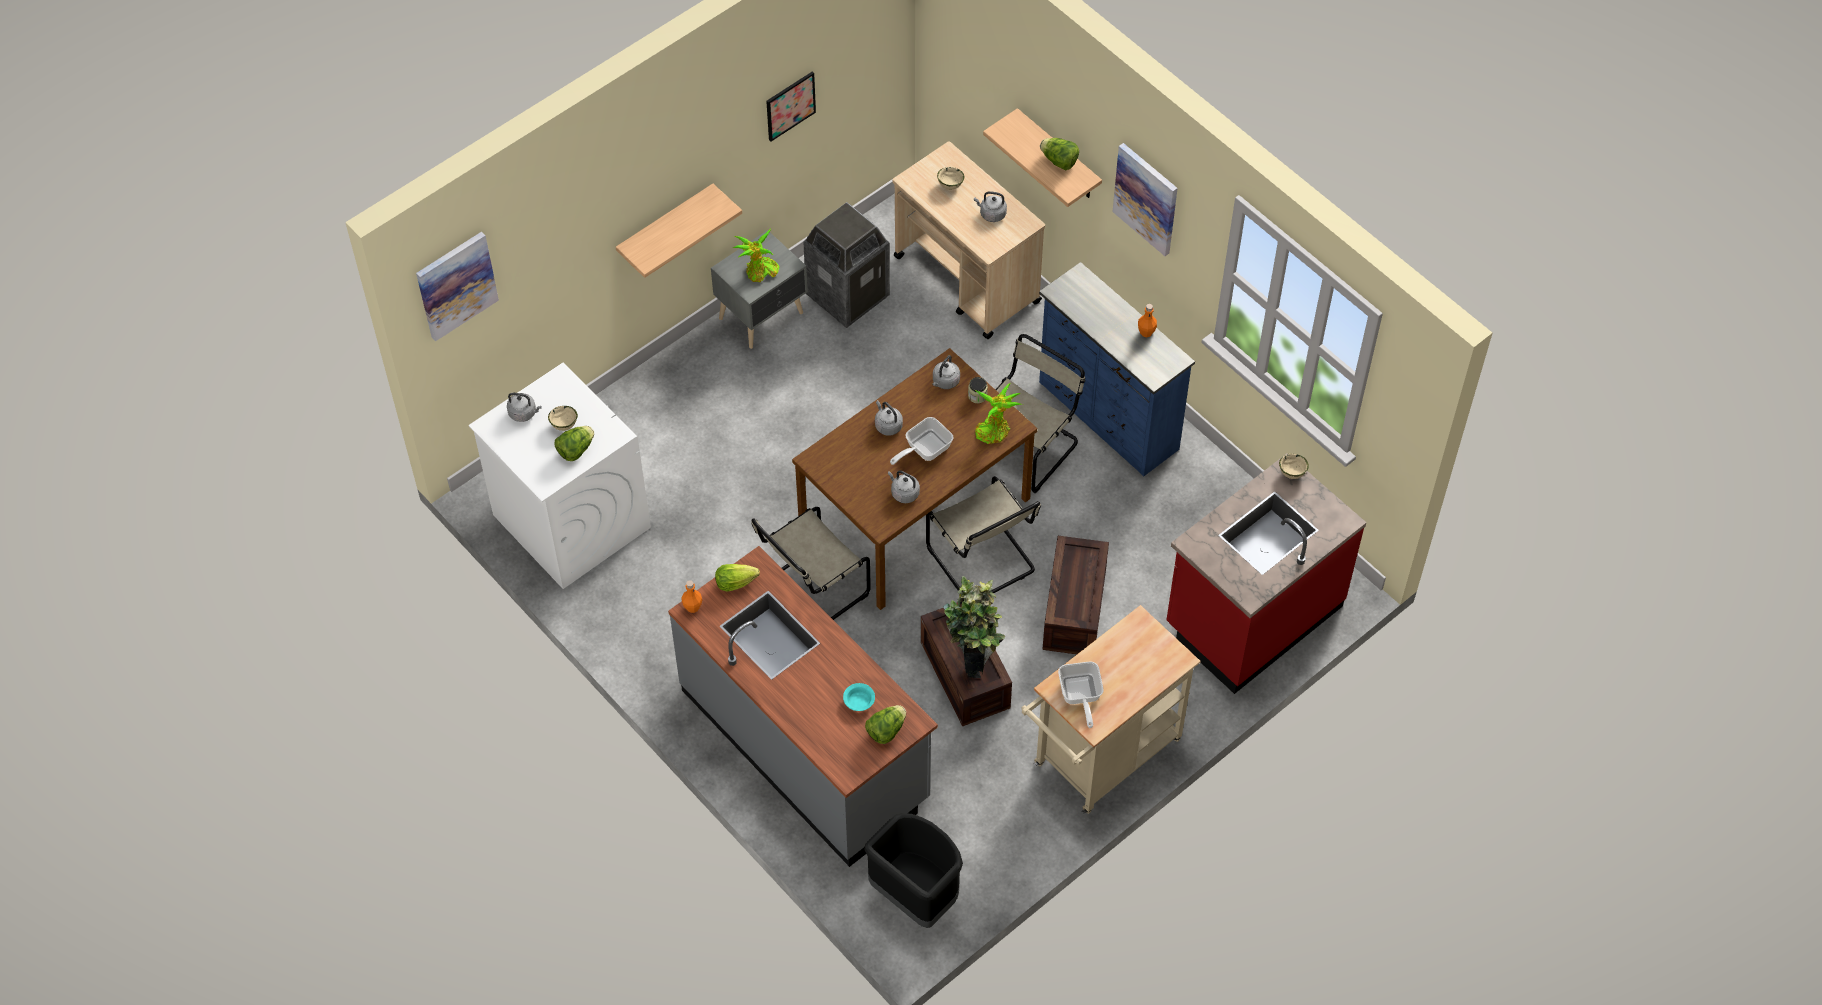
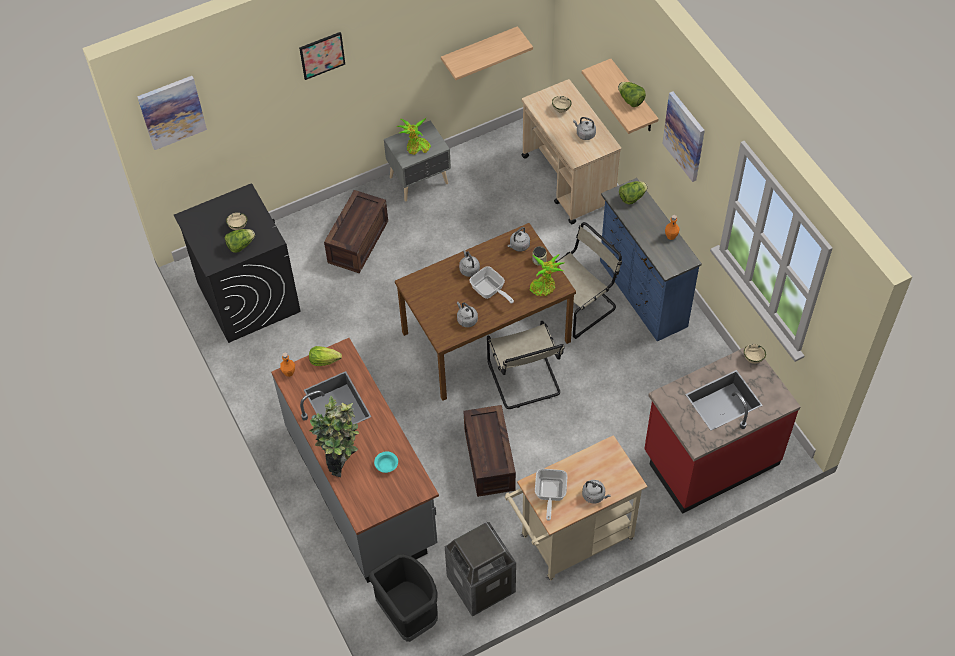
camera: 15 degrees right, 0 degrees up
(524, 413) = (213, 213): grey kettle -> grey kettle (594, 495)
(570, 521) = (247, 296): white washing machine -> black washing machine
(666, 227) = (347, 102): shelf -> shelf (479, 51)
(790, 105) = (450, 31): picture -> picture (322, 55)
(809, 593) = (396, 378): beige chair -> none
(848, 295) = (482, 177): trash can -> trash can (481, 584)
(886, 730) = (400, 490): lettuce -> lettuce (632, 197)
(924, 449) = (490, 291): frying pan -> frying pan turned 105 degrees counterclockwise
(973, 656) = (493, 448): potted plant -> potted plant (341, 459)
(1073, 607) = (580, 426): crate -> crate (357, 240)

